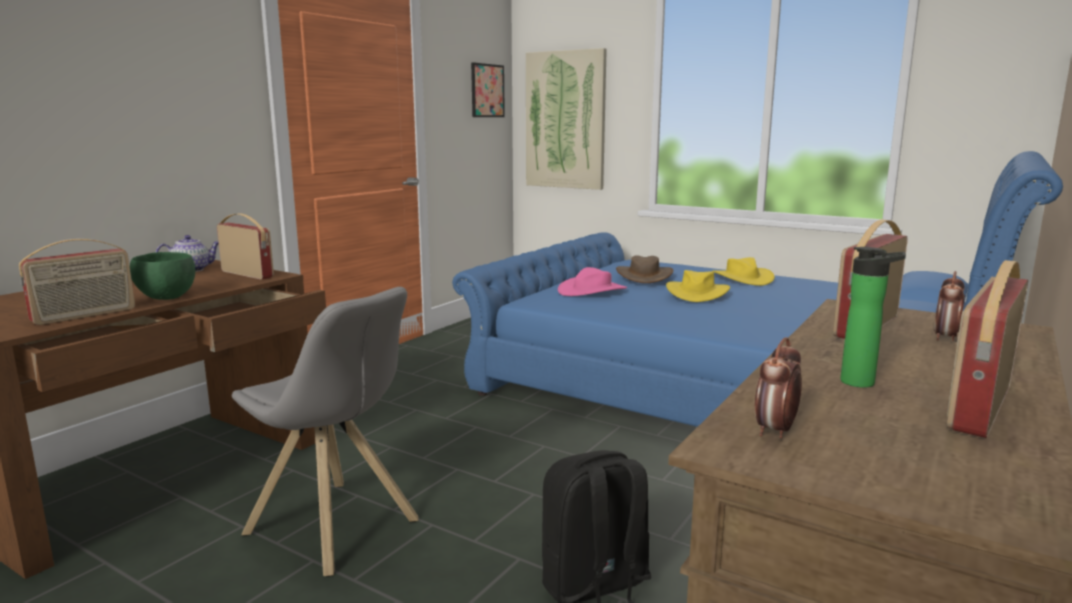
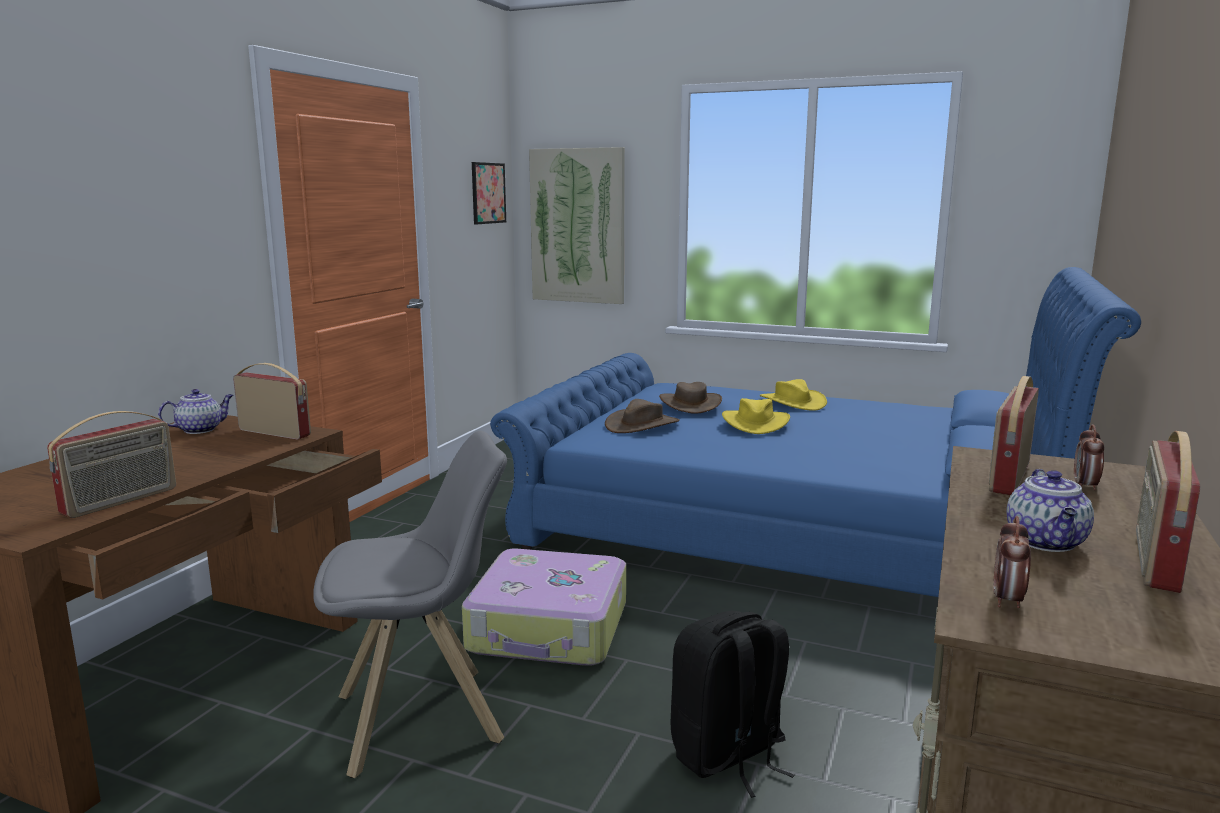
camera: 10 degrees left, 0 degrees up
(166, 297) = (201, 470): green bowl -> none
(334, 526) = (420, 718): grey chair -> grey chair turned 45 degrees counterclockwise
(475, 461) = (549, 628): none -> suitcase
(592, 290) = (642, 425): pink hat -> brown hat
(863, 383) = (1047, 543): bottle -> teapot

